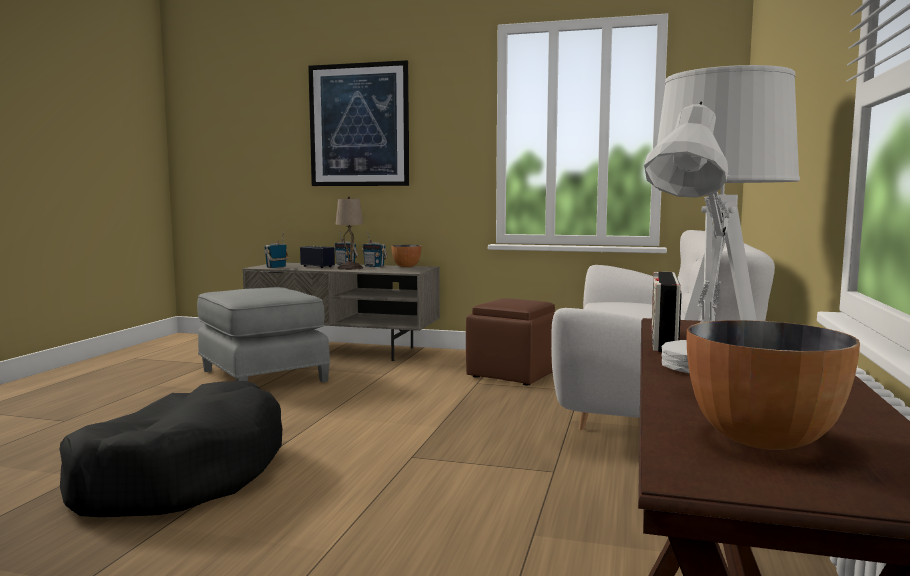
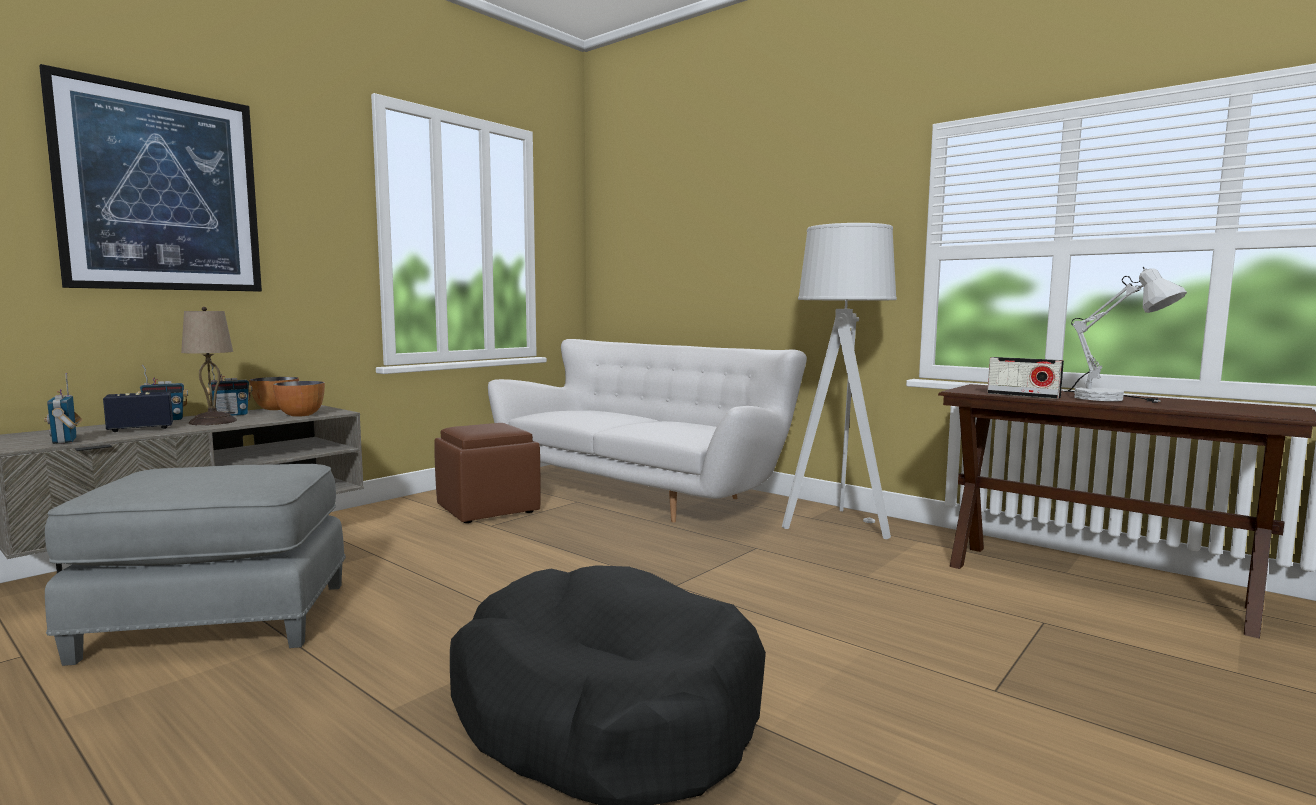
camera: 65 degrees left, 0 degrees up
(761, 439) = (1234, 408): bowl -> bowl (300, 415)

